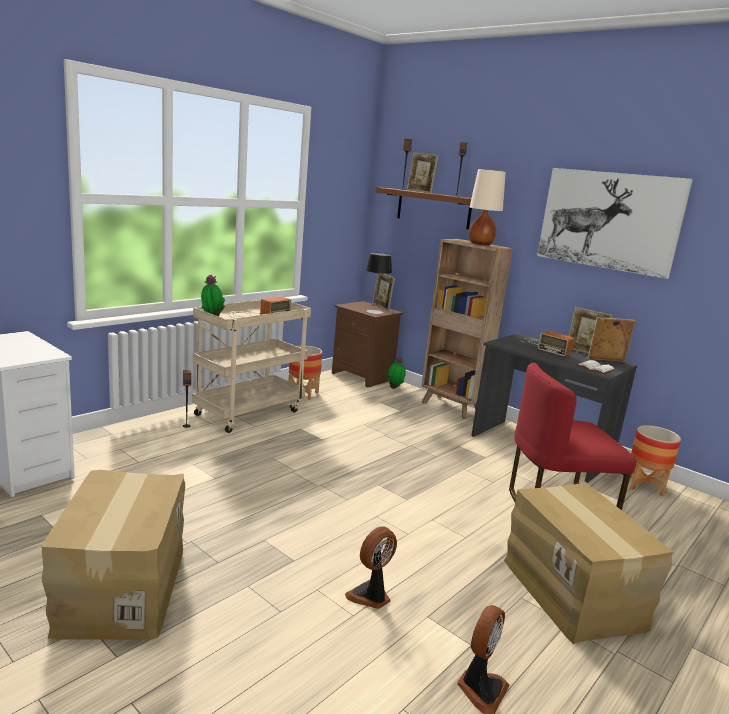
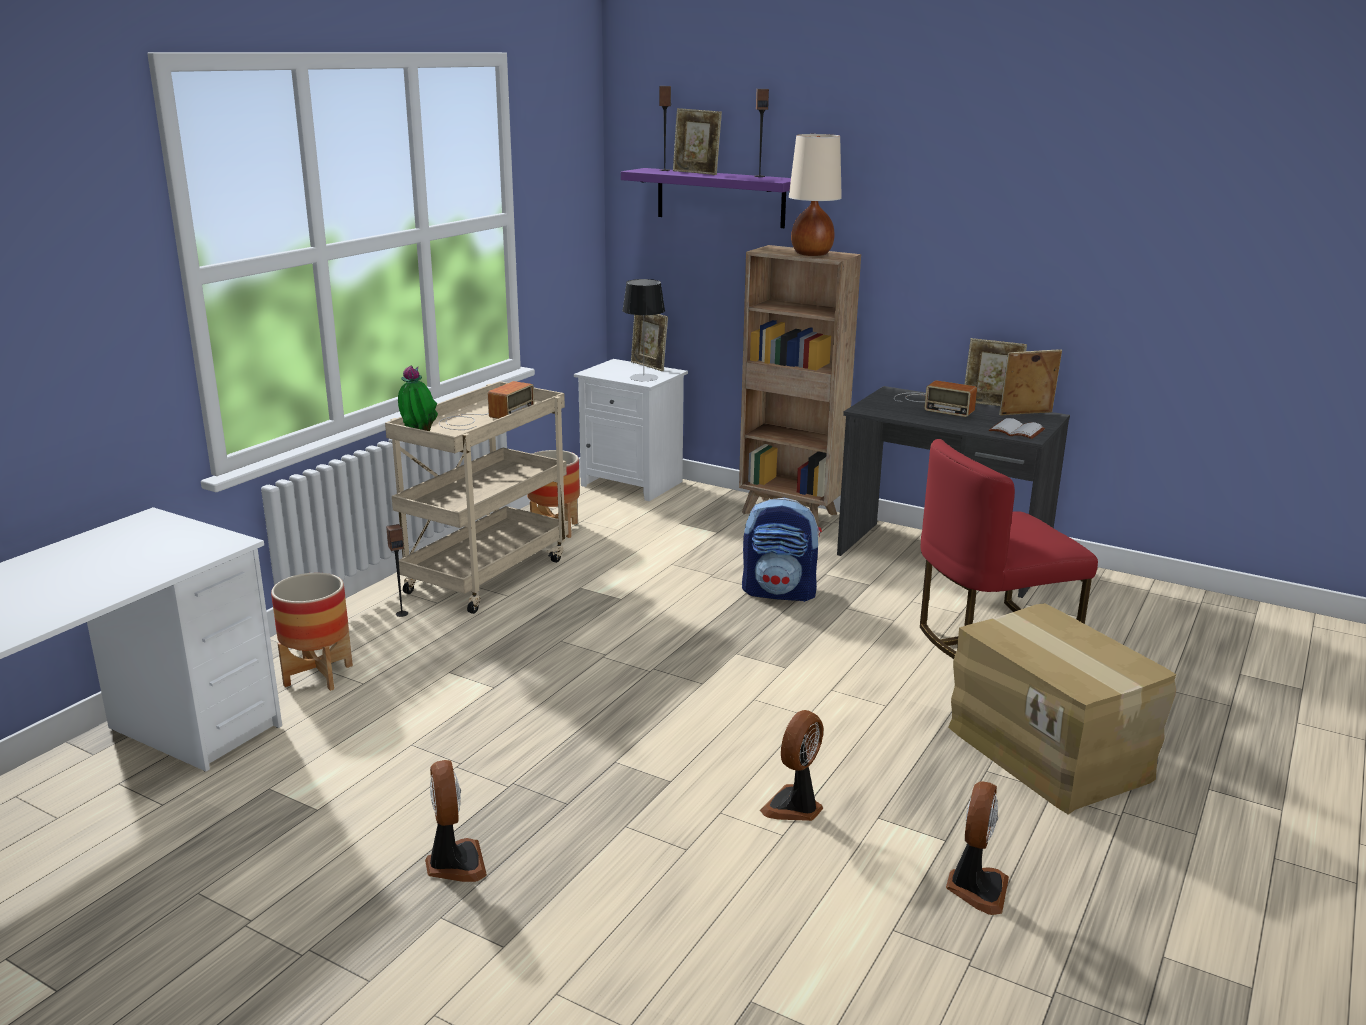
camera: 10 degrees left, 5 degrees up
(121, 588) = (454, 863): cardboard box -> fan
(363, 376) = (634, 483): brown nightstand -> white nightstand
(395, 388) = (691, 495): potted plant -> none
(424, 452) = (780, 592): none -> backpack
(433, 208) = (720, 197): brown shelf -> purple shelf
(609, 220) = (1007, 202): picture -> none
(645, 486) = (1100, 588): planter -> planter (318, 675)

